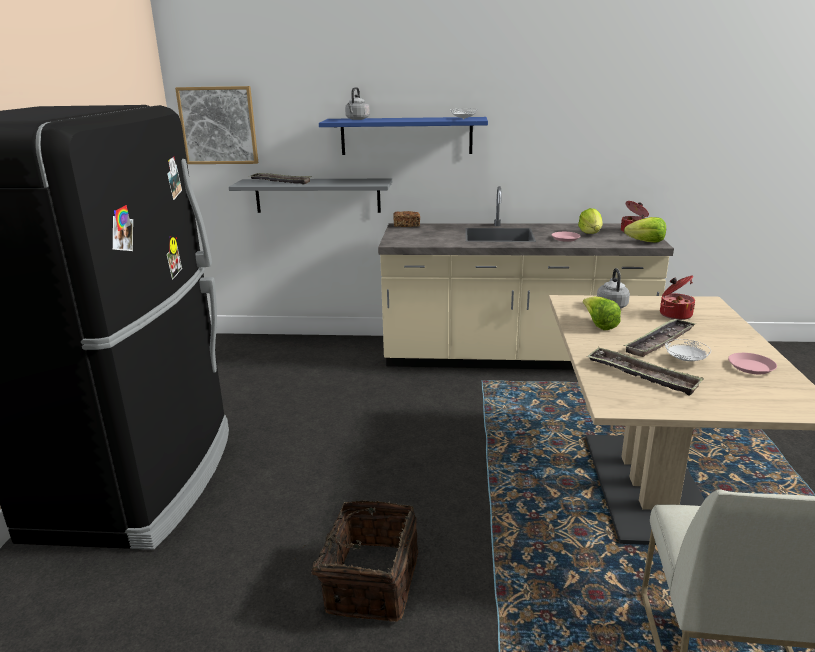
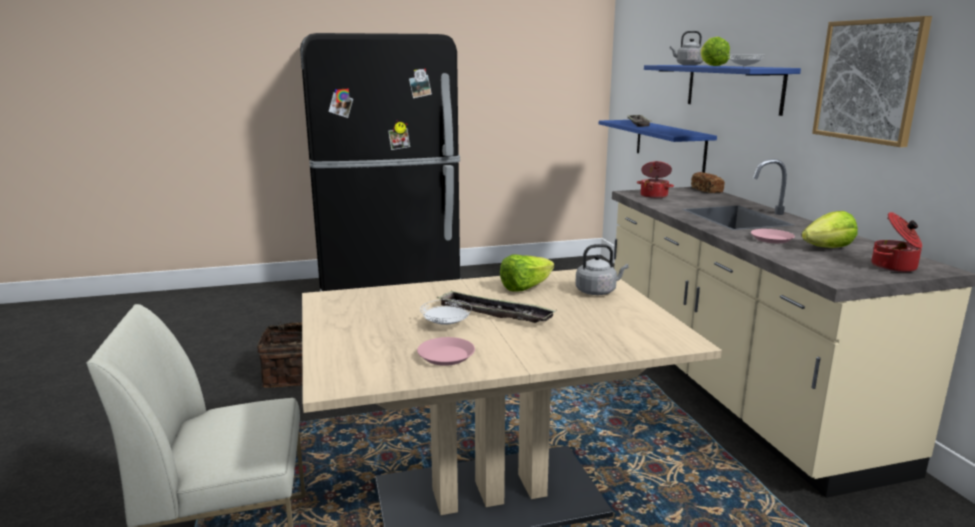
camera: 70 degrees right, 5 degrees down
(218, 125) = (630, 68): picture -> picture (869, 81)
(317, 195) = (669, 144): grey shelf -> blue shelf
(642, 375) = (395, 306): tray -> none
(646, 242) = (840, 274): lettuce -> lettuce (711, 65)
(674, 314) = (600, 321): cooking pot -> cooking pot (654, 196)

